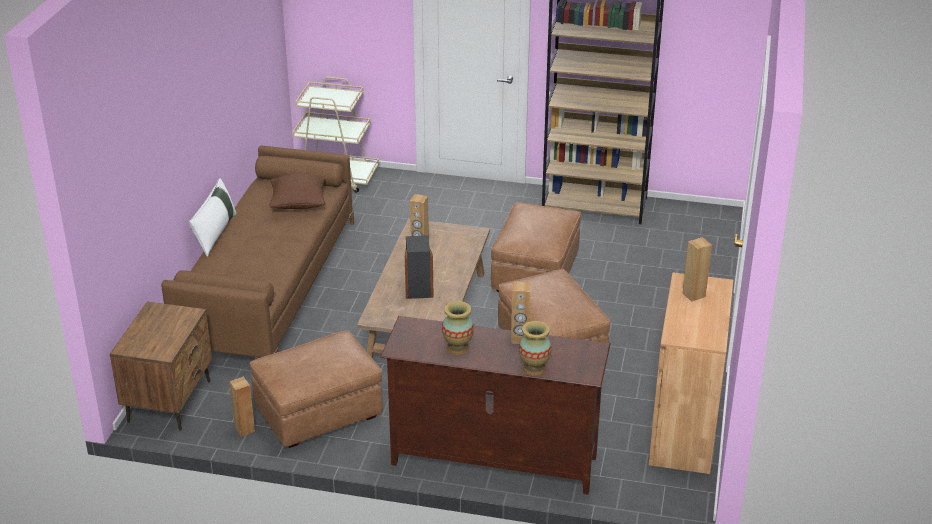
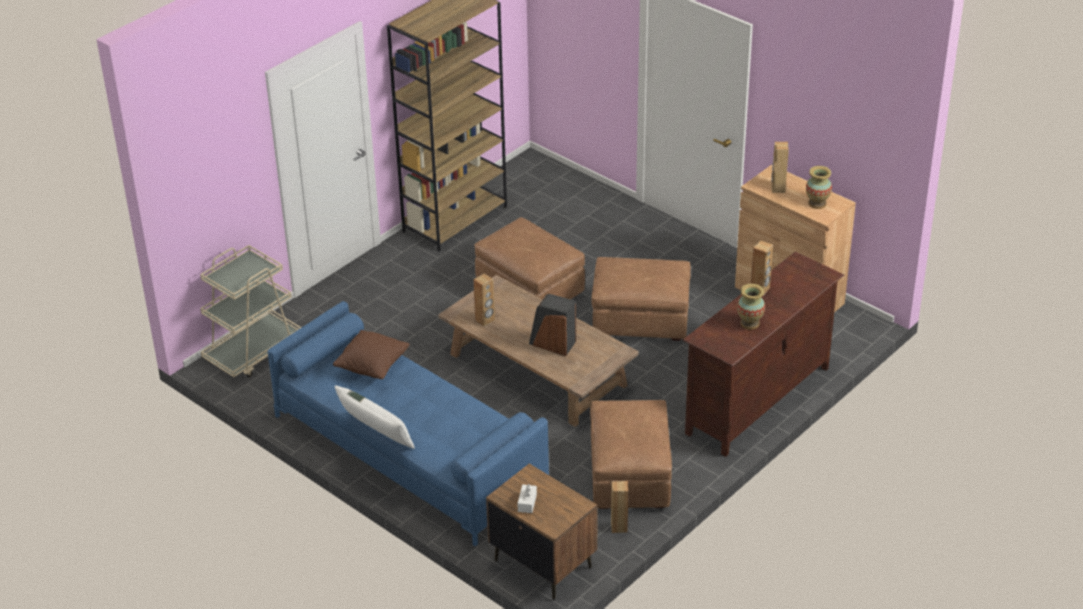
camera: 60 degrees left, 5 degrees up
(150, 324) = (527, 503): none -> white tissue box
(269, 285) = (409, 451): brown sofa -> blue sofa
(534, 368) = (802, 296): vase -> vase (817, 203)

